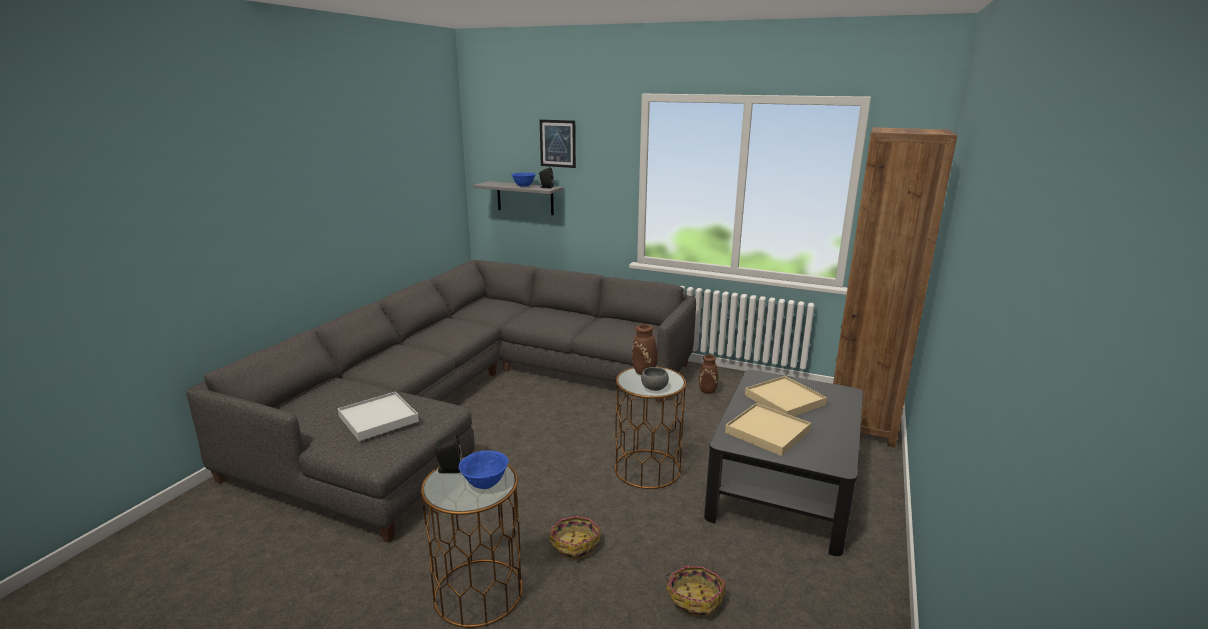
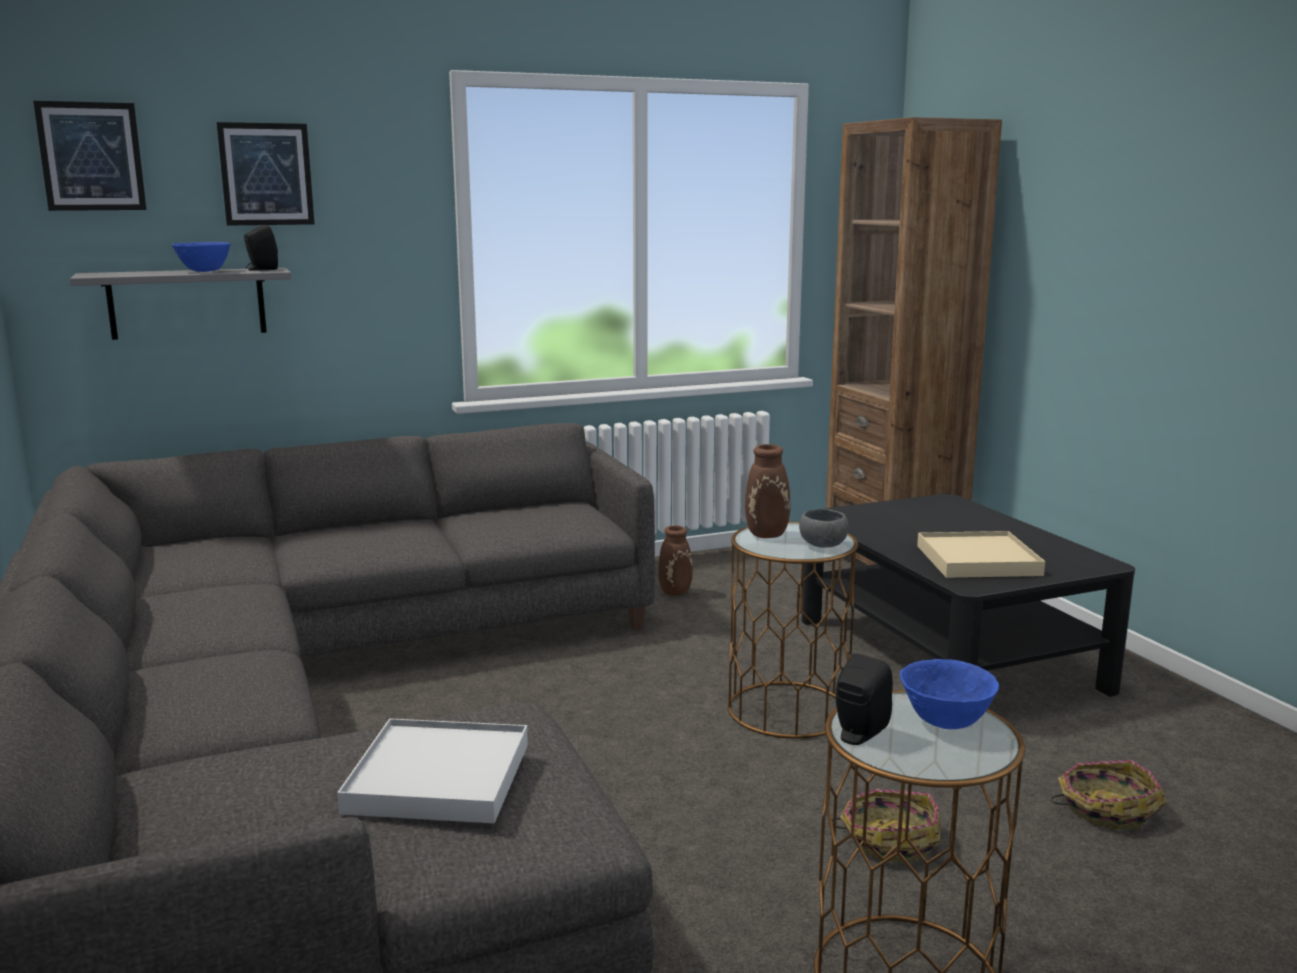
camera: 45 degrees left, 5 degrees down
(495, 133) = (91, 156): none -> picture
(784, 400) = (915, 526): beige tray -> none

